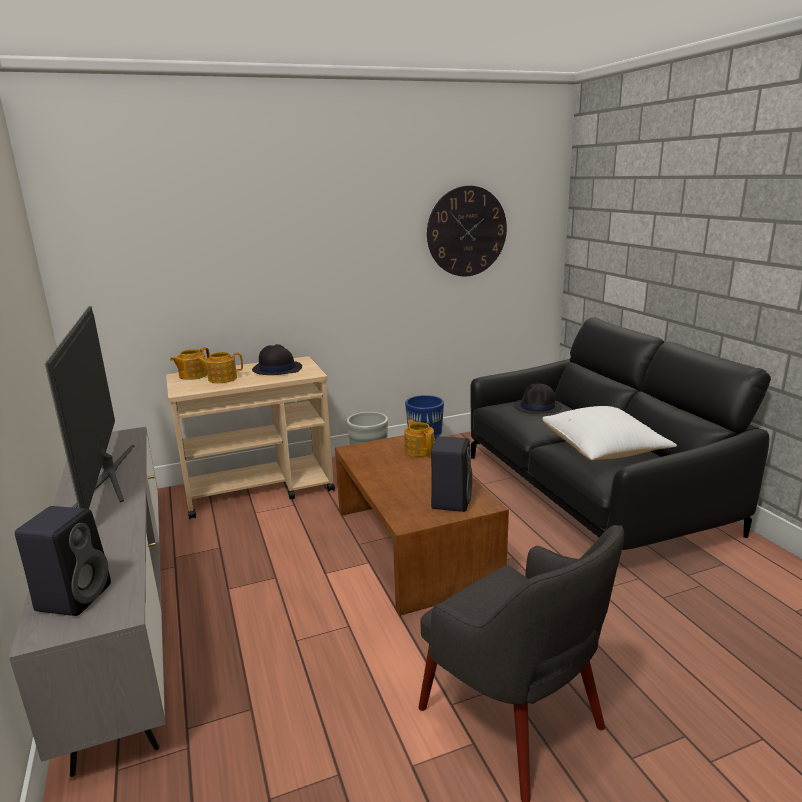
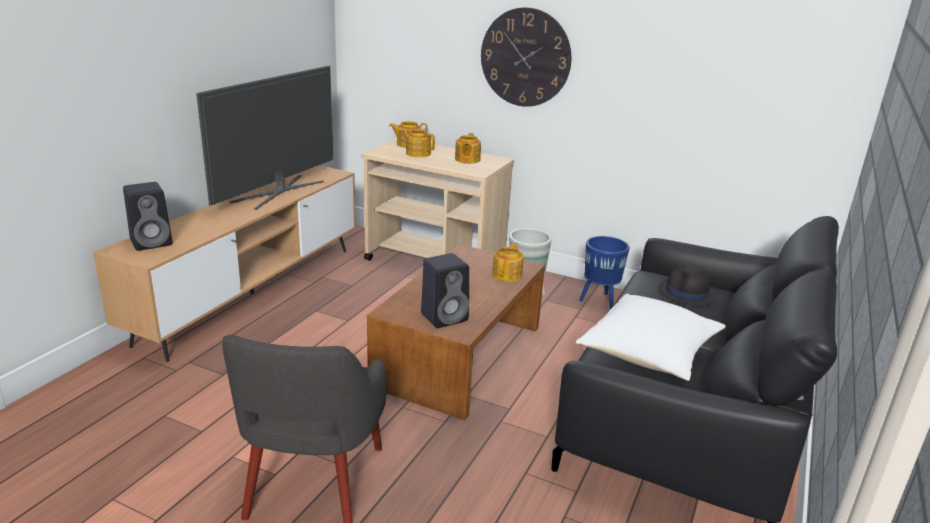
camera: 45 degrees right, 5 degrees up
(125, 616) = (252, 293): grey tv stand -> brown tv stand
(277, 369) = (467, 160): black hat -> teapot
(466, 231) = (721, 68): wall clock -> wall clock (525, 57)

